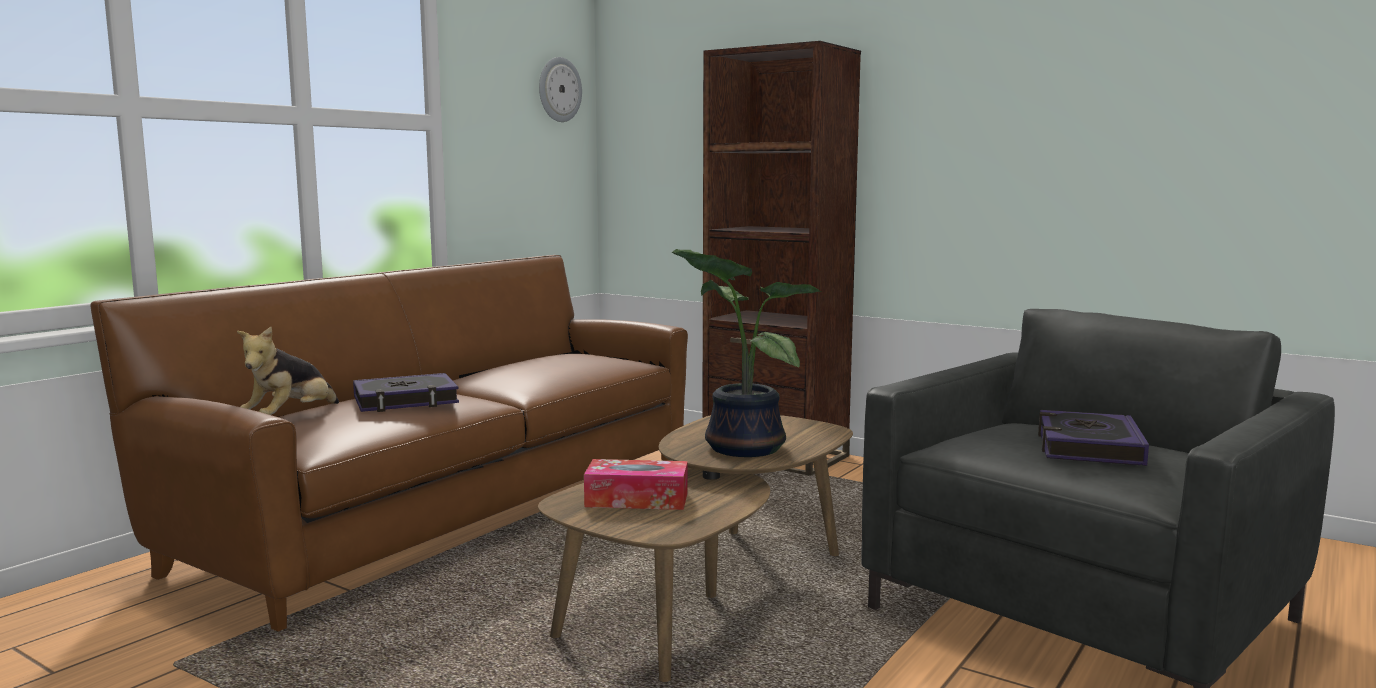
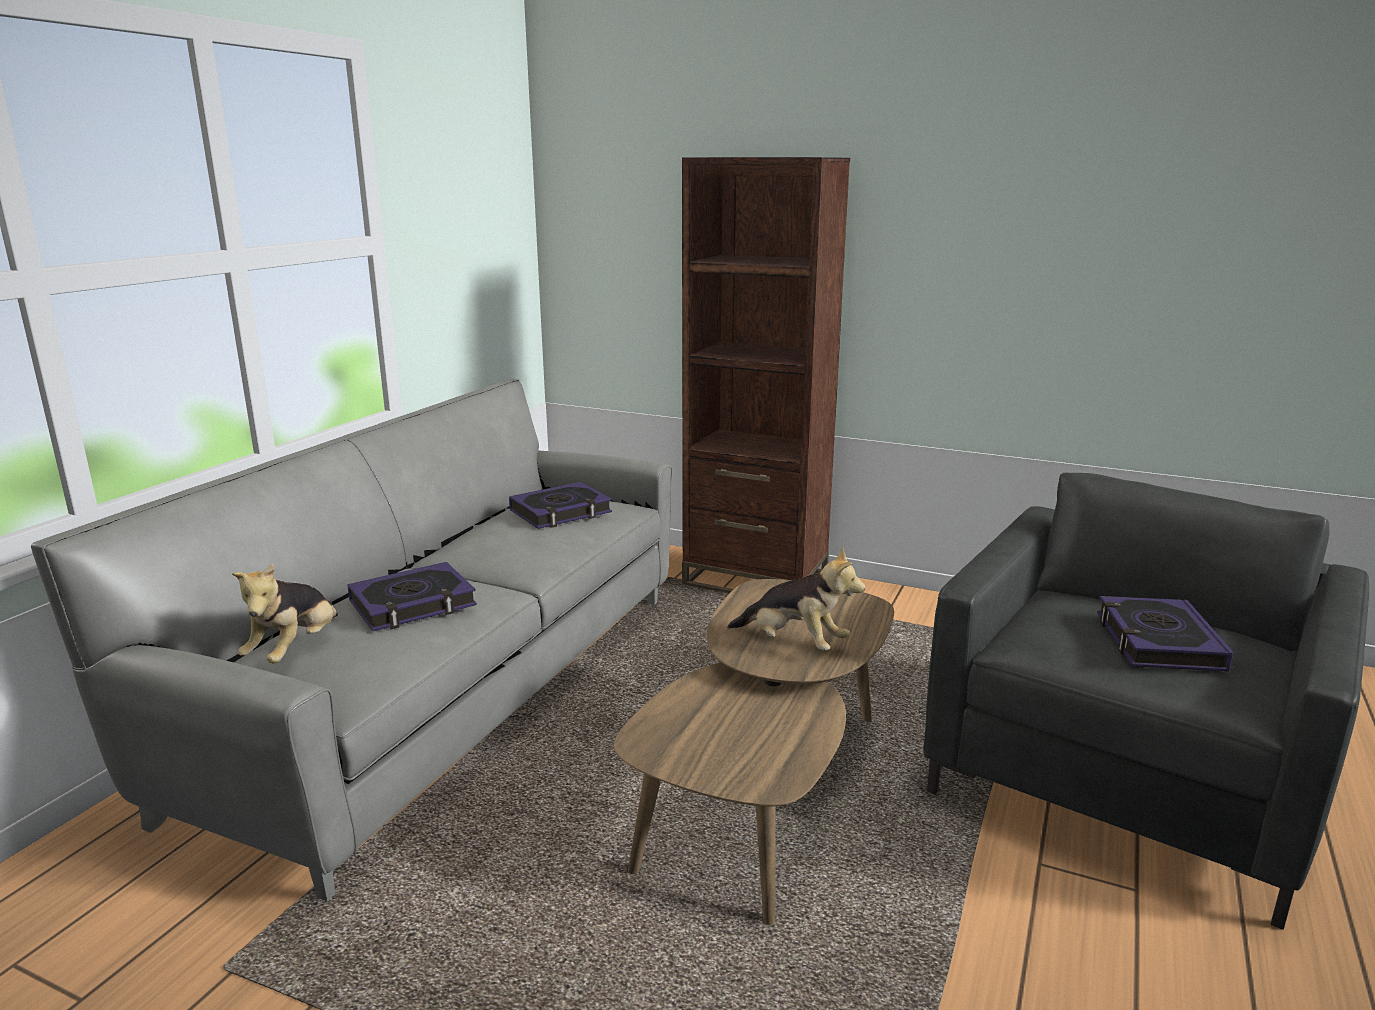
camera: 10 degrees left, 10 degrees up
(452, 513) = (451, 693): brown sofa -> grey sofa
(559, 89) = (499, 185): wall clock -> none
(573, 360) = (561, 512): none -> book
(637, 499) = (715, 729): tissue box -> none
(739, 447) = (794, 643): potted plant -> plush toy

